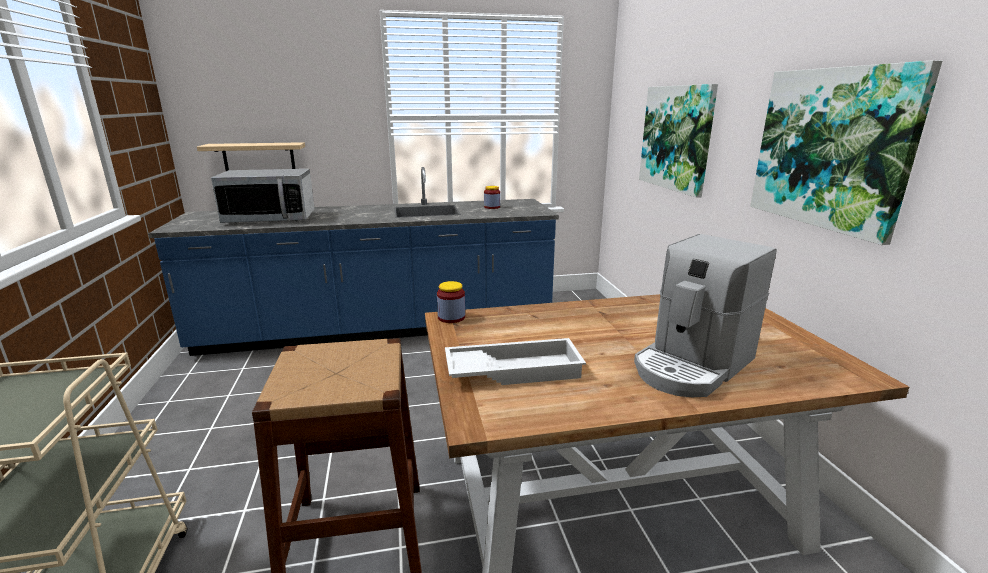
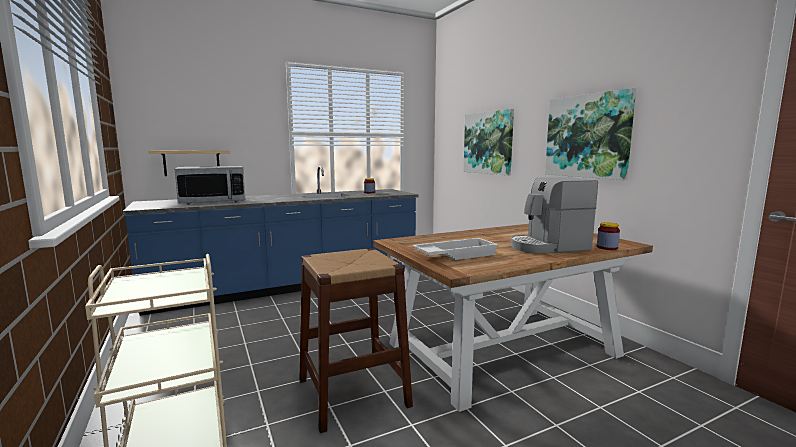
camera: 15 degrees left, 10 degrees down
(451, 317) = (393, 240): jar -> jar (607, 248)
(692, 365) = (548, 247): coffee machine -> coffee machine turned 45 degrees clockwise

